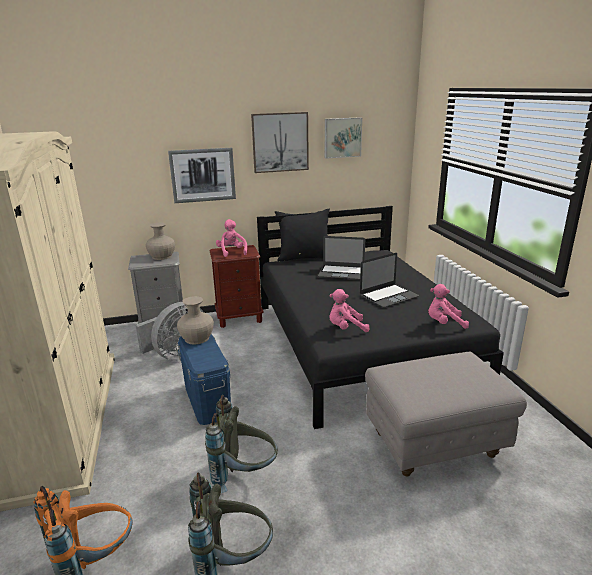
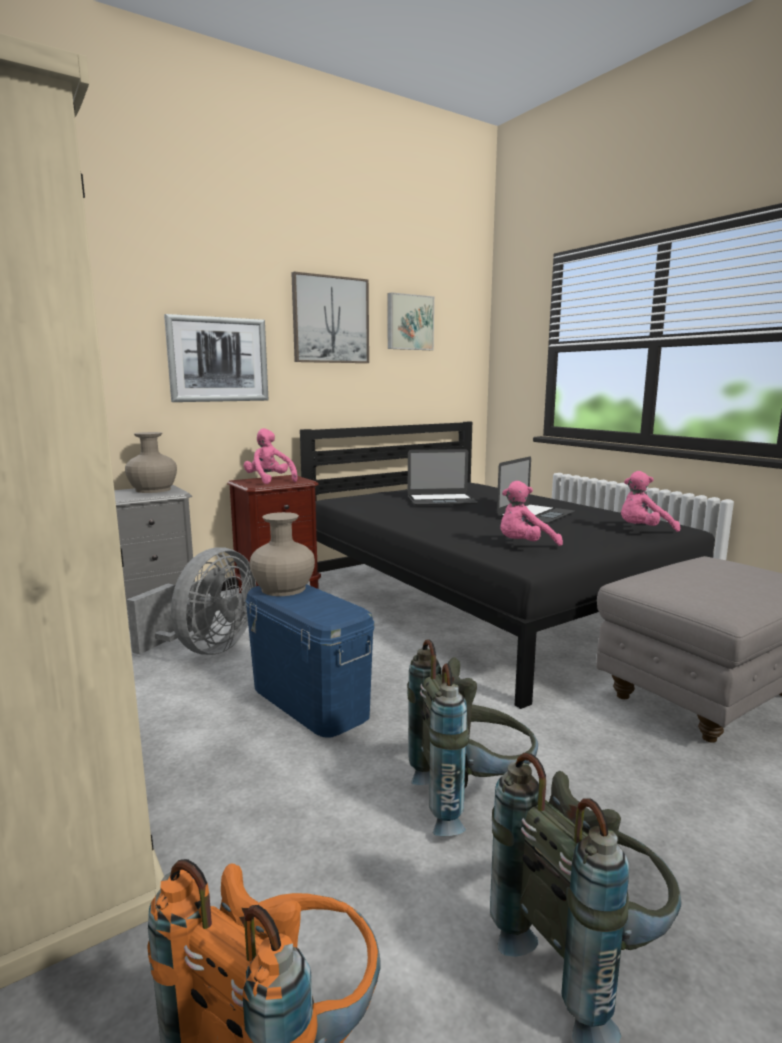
camera: 20 degrees left, 10 degrees down
(305, 257) = (368, 492): black pillow -> none

